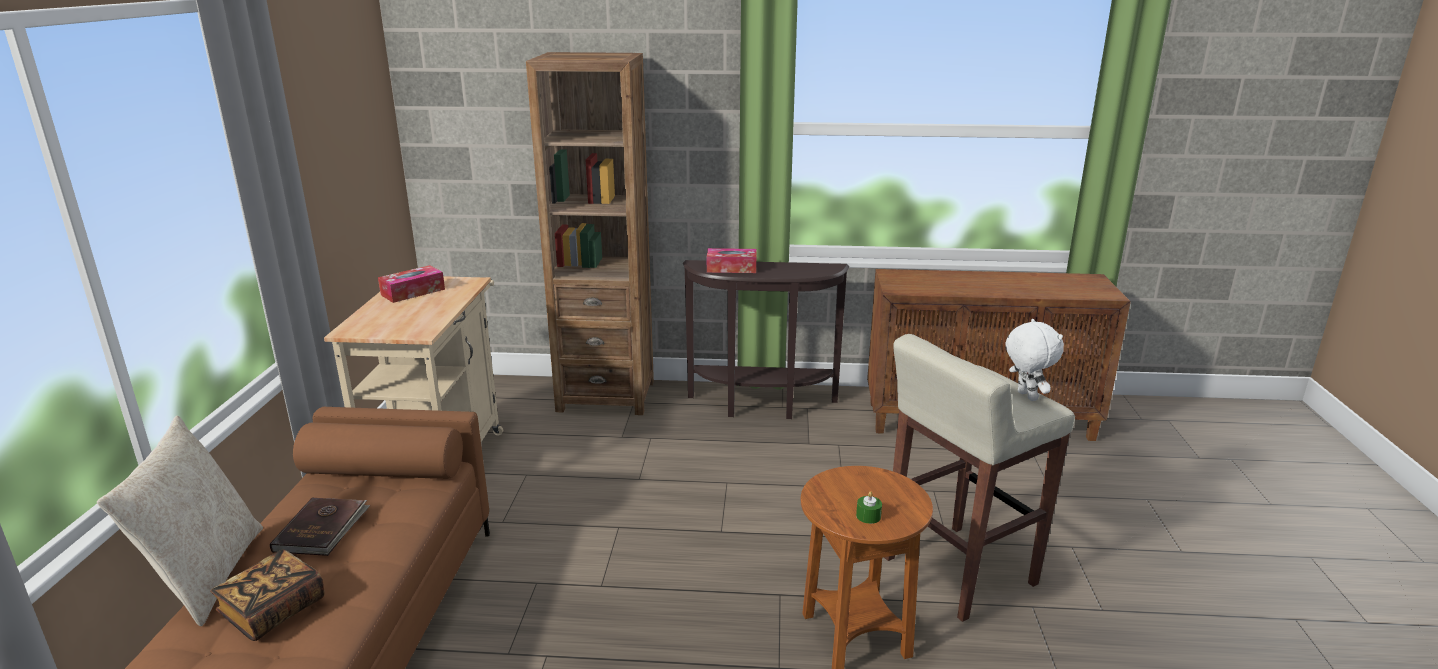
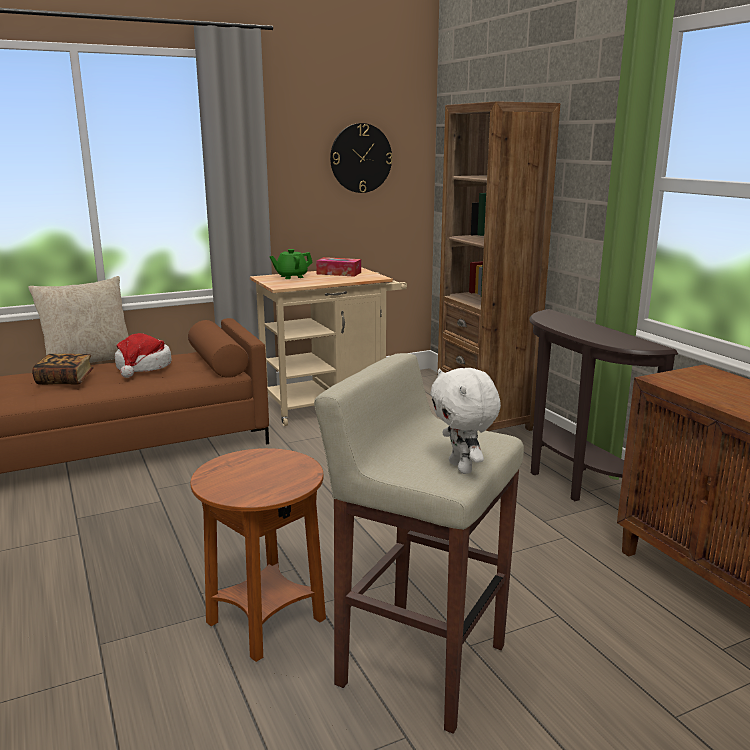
camera: 60 degrees right, 5 degrees down
(322, 529) = (143, 367): brown book -> hat
(347, 130) = (361, 158): none -> wall clock
(380, 317) = (291, 277): none -> green teapot
(731, 268) = (561, 321): tissue box -> none
(868, 516) = (230, 480): green candle -> none
(1025, 396) = (462, 468): white plush toy -> white plush toy turned 120 degrees clockwise

